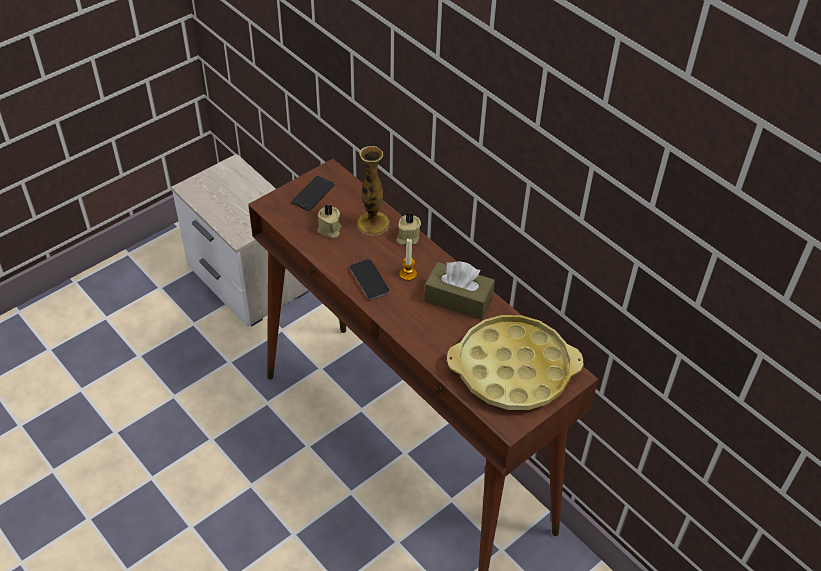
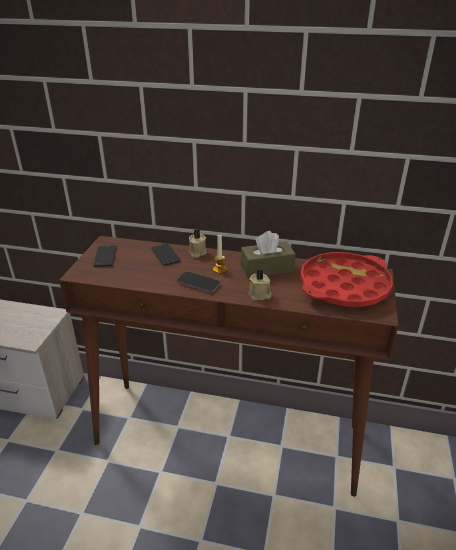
camera: 35 degrees left, 15 degrees down
(329, 230) = (138, 269): beige candle -> beige candle (260, 295)
(373, 223) = (165, 255): vase -> phone
(513, 369) = (344, 286): yellow tray -> red tray

